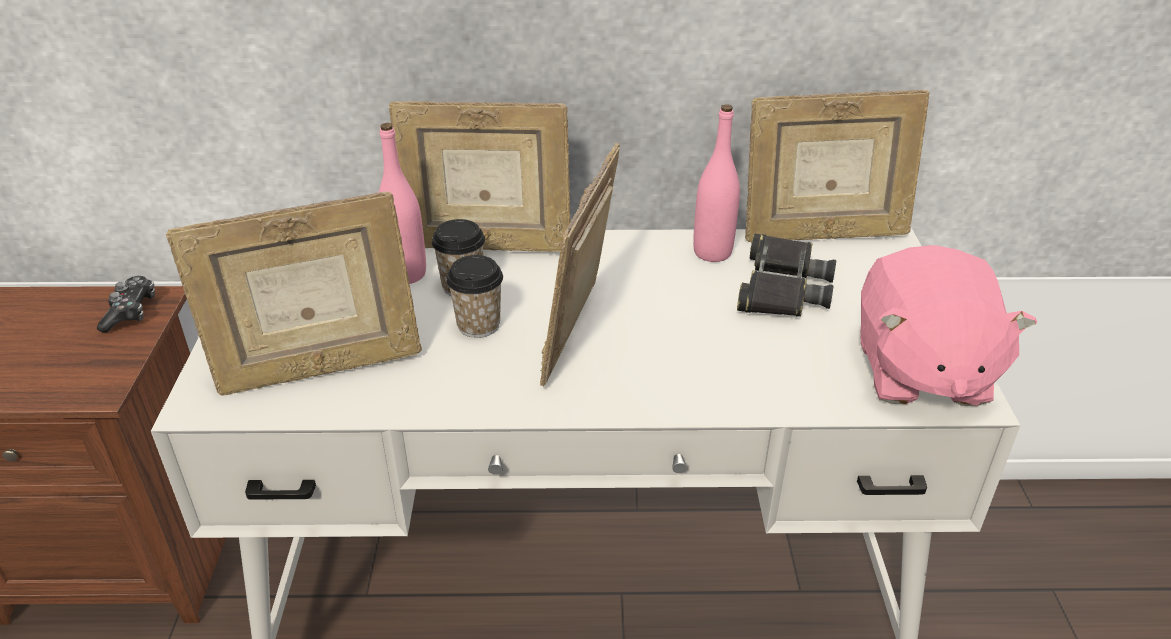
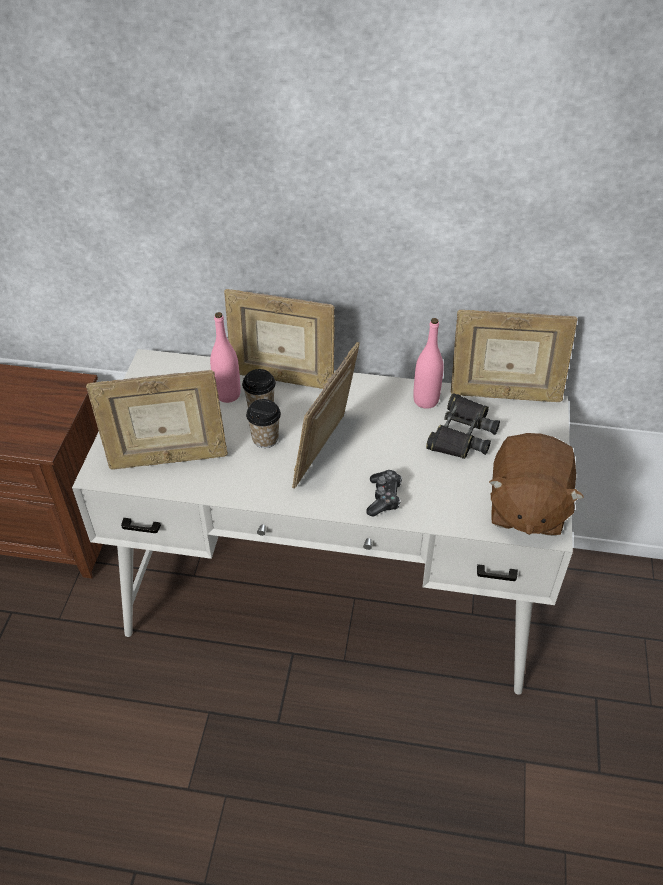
camera: 10 degrees right, 10 degrees up
(131, 312) = (61, 391): game controller -> game controller (384, 498)
(919, 371) = (526, 507): pink plush toy -> brown plush toy

